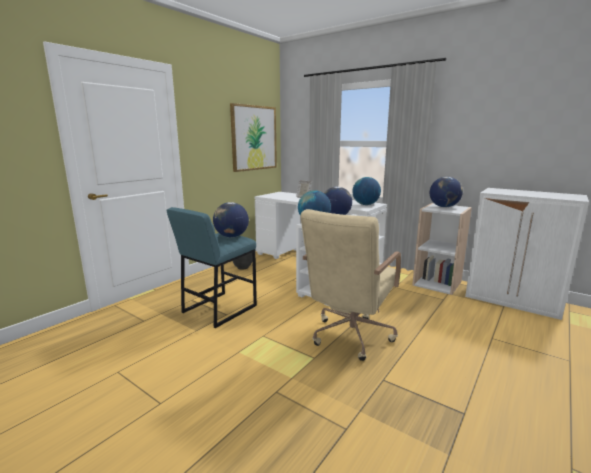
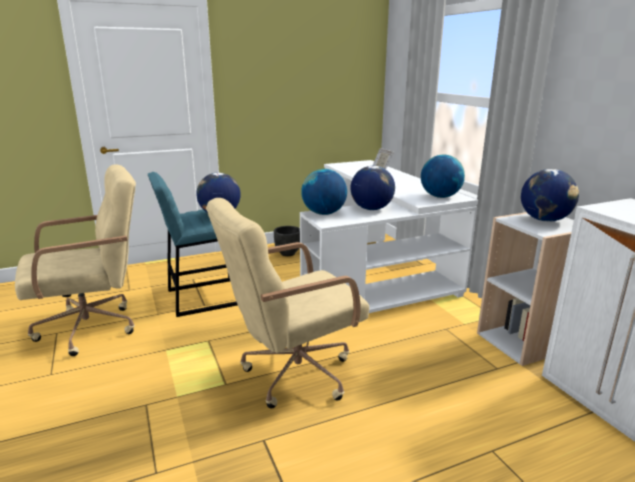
camera: 30 degrees right, 5 degrees up
(151, 357) = (94, 328): none -> beige office chair
(254, 138) = (334, 85): picture -> none

